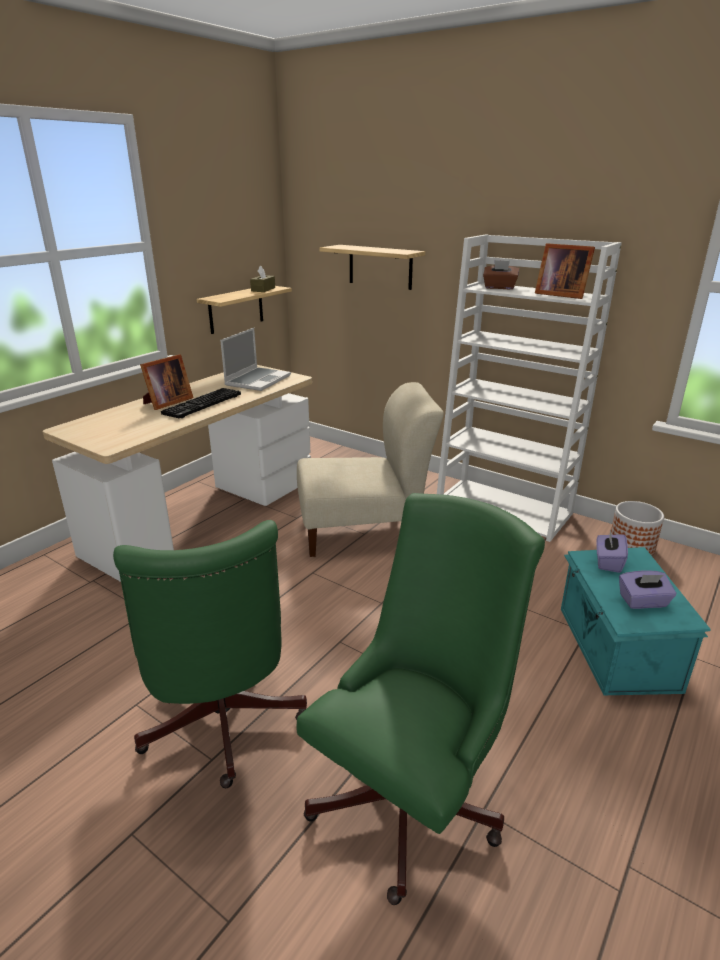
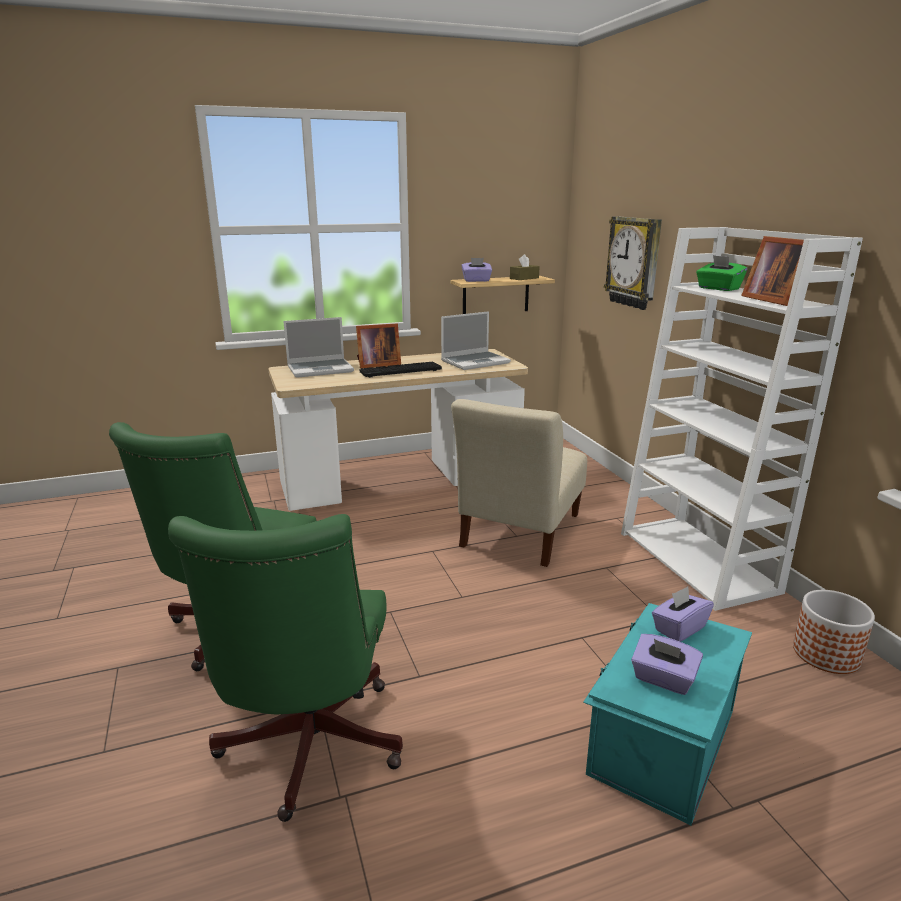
camera: 35 degrees right, 5 degrees down
(112, 420) = (321, 369): none -> laptop
(226, 297) = (476, 280): none -> purple tissue box
(364, 531) = (519, 533): beige chair -> beige chair turned 90 degrees clockwise
(380, 267) = (634, 262): shelf -> wall clock
(414, 795) = (307, 750): green office chair -> green office chair turned 105 degrees clockwise
(499, 287) = (718, 288): brown tissue box -> green tissue box

